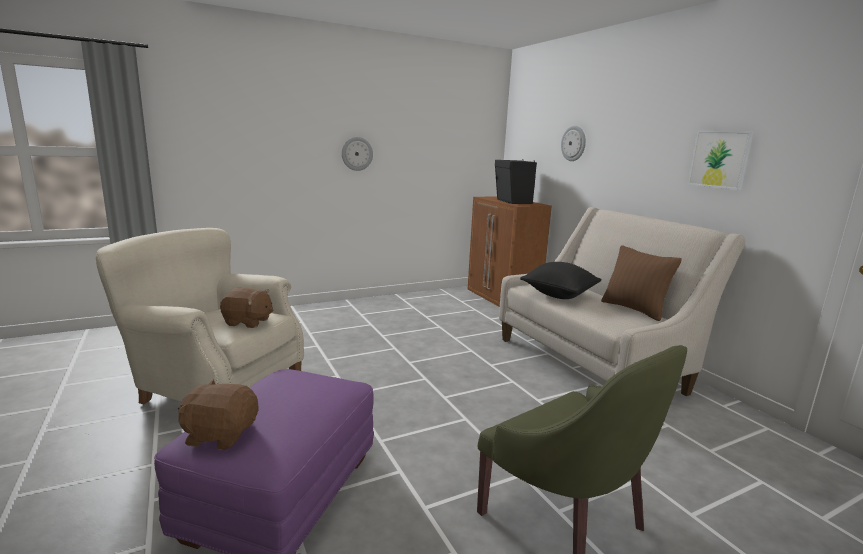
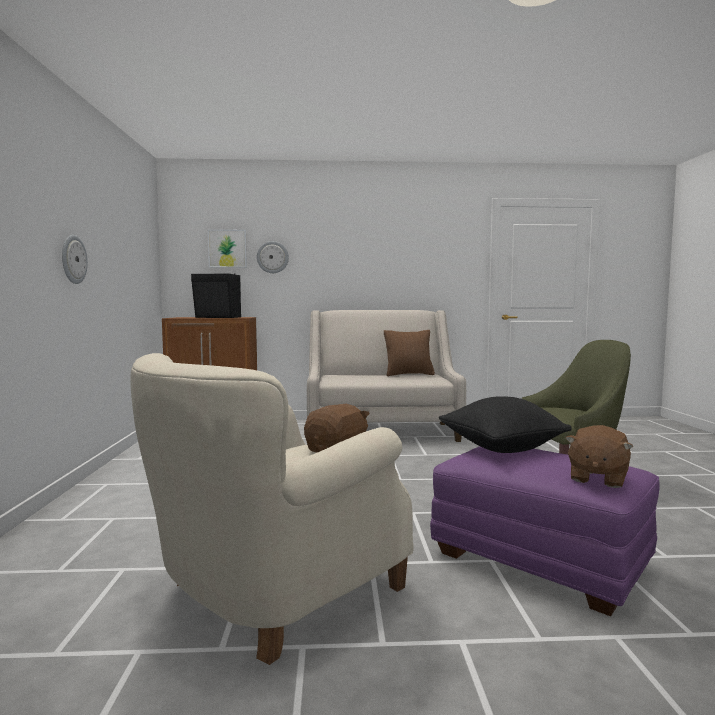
camera: 65 degrees left, 10 degrees down
(559, 295) = (362, 379): black pillow -> black pillow (501, 448)
(719, 159) = (413, 265): picture -> picture (227, 248)

